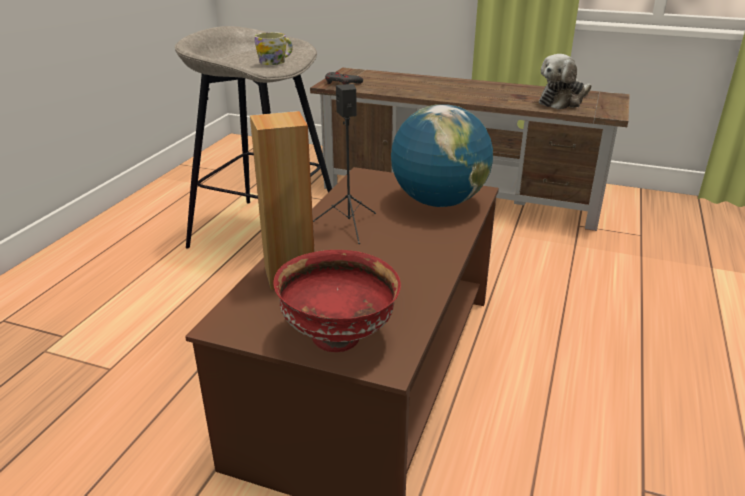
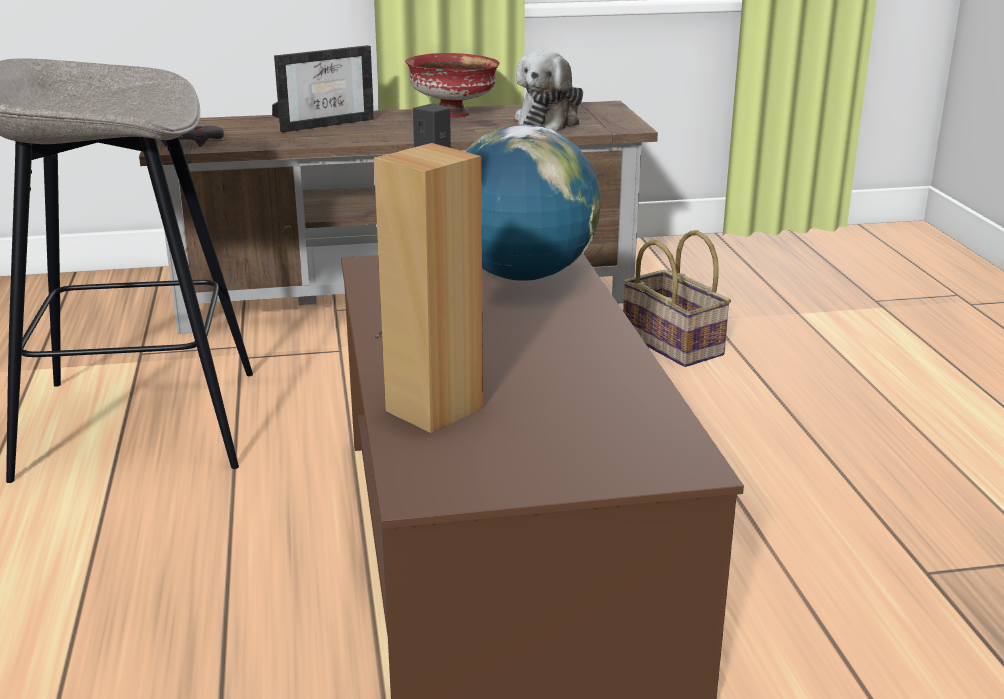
camera: 30 degrees left, 5 degrees down
(276, 62) = (151, 107): mug -> none
(339, 337) = (595, 457): red bowl -> red bowl (453, 113)
(426, 82) = (325, 123): none -> picture frame
(600, 267) = (675, 344): none -> basket

